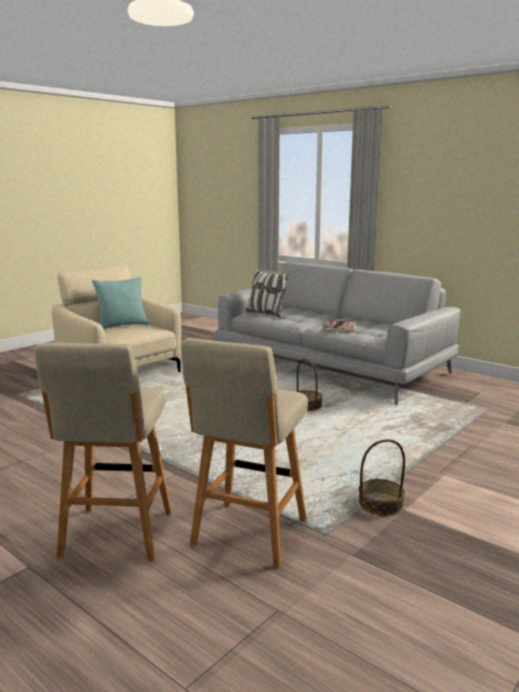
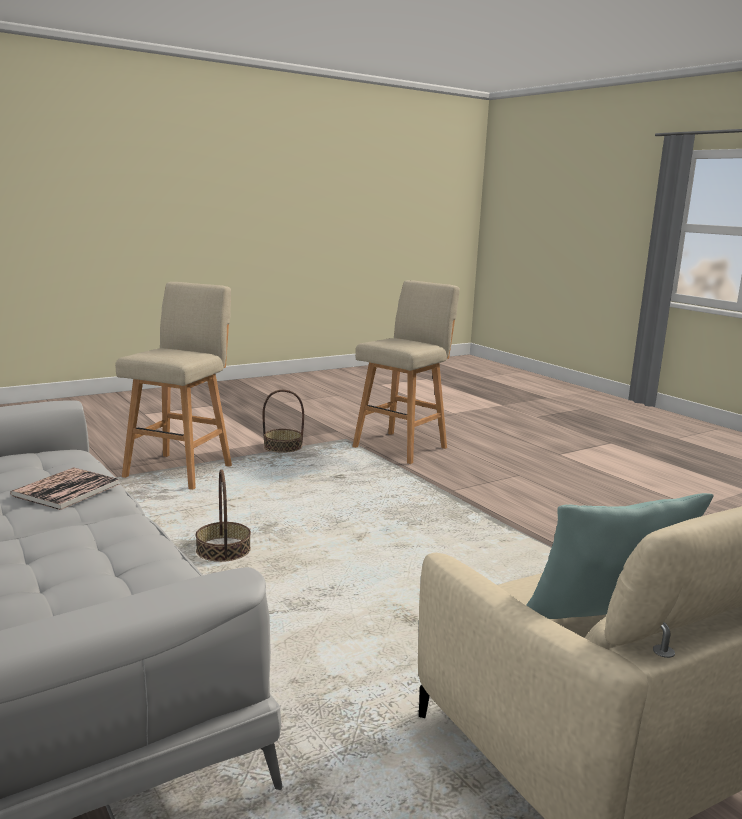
camera: 165 degrees left, 0 degrees up
(116, 536) = (502, 459): beige stool -> beige stool (180, 470)
(266, 314) = (130, 593): pillow -> none

